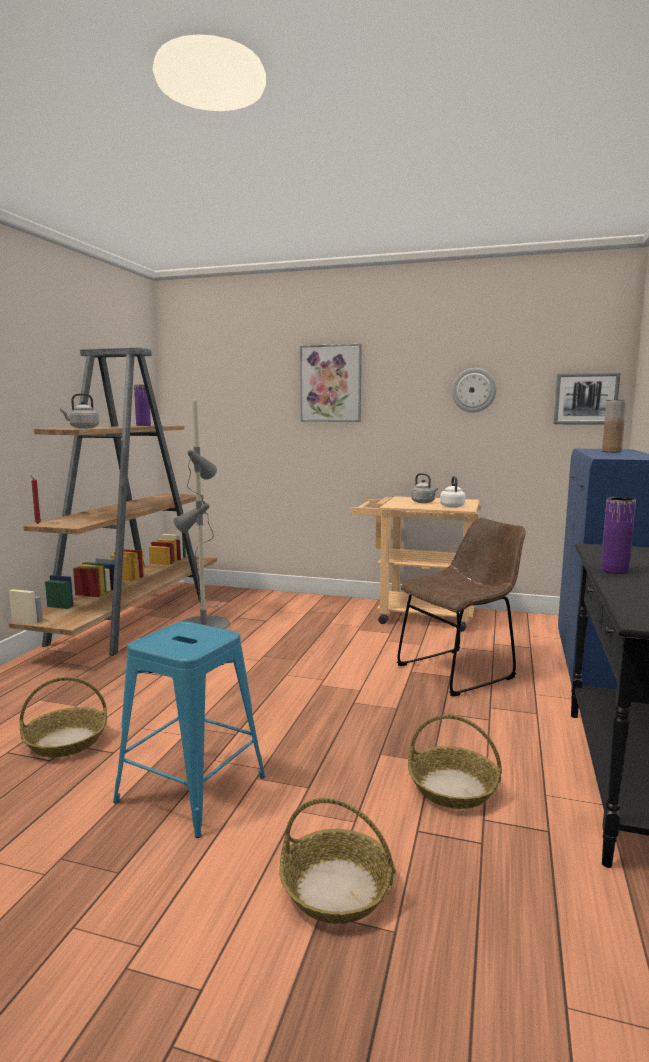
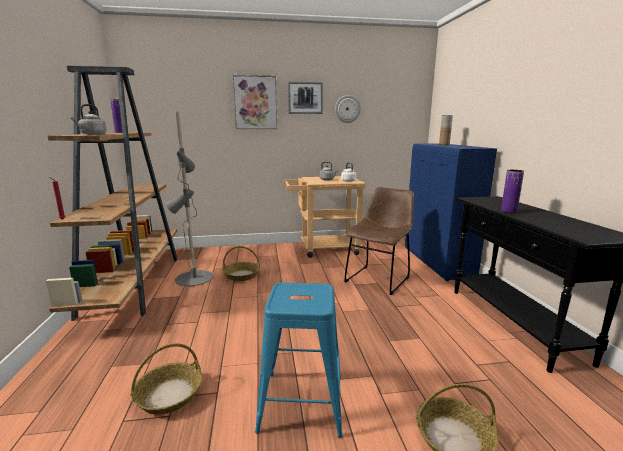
camera: 25 degrees left, 5 degrees up
(452, 787) = (444, 350): basket -> basket (241, 275)
(585, 399) = (407, 115): picture -> picture (305, 98)

